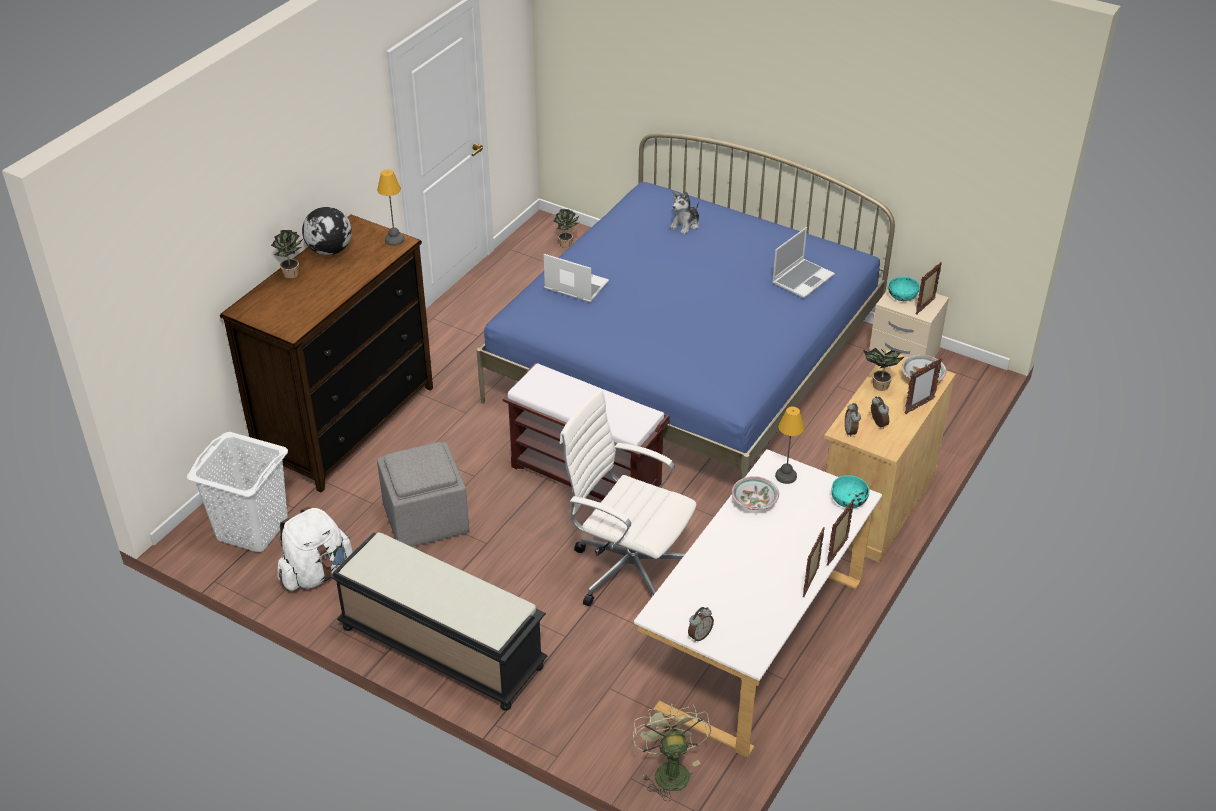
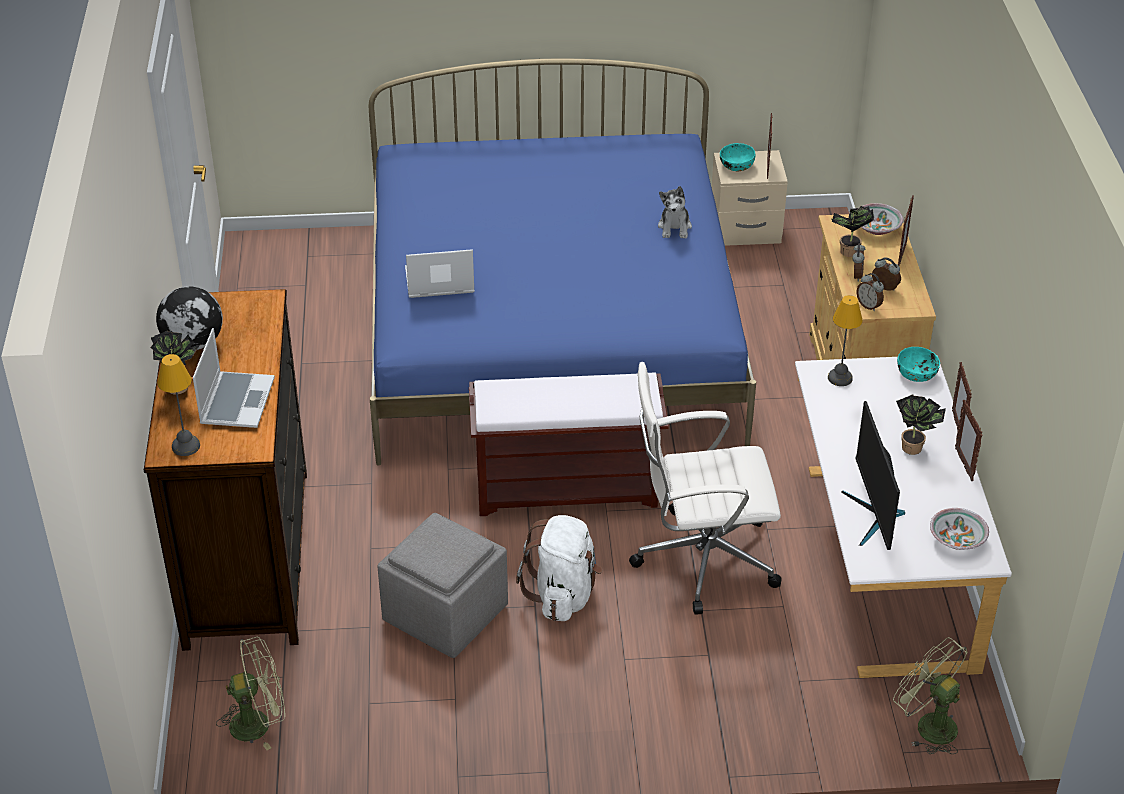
camera: 35 degrees left, 0 degrees up
(252, 528) = (259, 723): white laundry basket -> green fan
(316, 573) = (385, 730): white backpack -> white backpack (563, 594)
(395, 239) = (256, 300): table lamp -> table lamp (186, 445)
(440, 648) = (597, 734): black bench -> none
(567, 244) = (297, 257): potted plant -> potted plant (915, 448)
(685, 225) = (483, 173): plush toy -> plush toy (675, 227)
(699, 635) = (922, 563): alarm clock -> alarm clock (856, 276)
(700, 585) = (874, 516): none -> monitor
(754, 502) = (838, 416): bowl -> bowl (957, 540)
(802, 279) = (657, 182): laptop -> laptop (236, 401)

